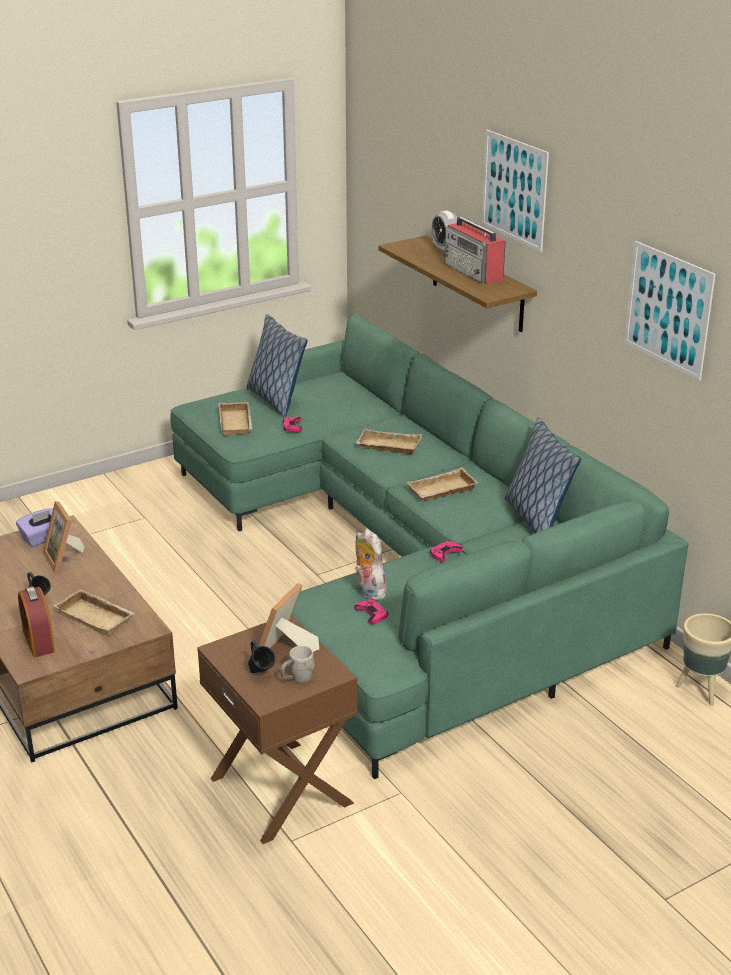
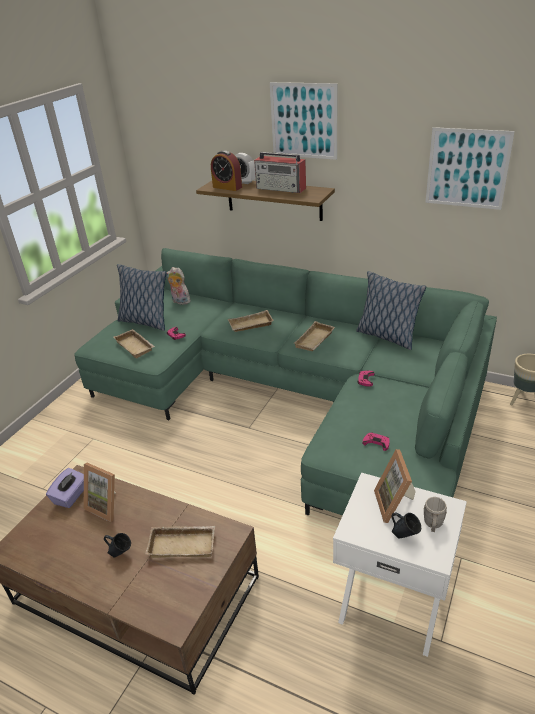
camera: 30 degrees left, 5 degrees up
(38, 641) = (157, 593): alarm clock -> alarm clock (227, 187)
(283, 790) = (393, 601): brown side table -> white side table
(368, 591) = (354, 428): plush toy -> plush toy (180, 301)

